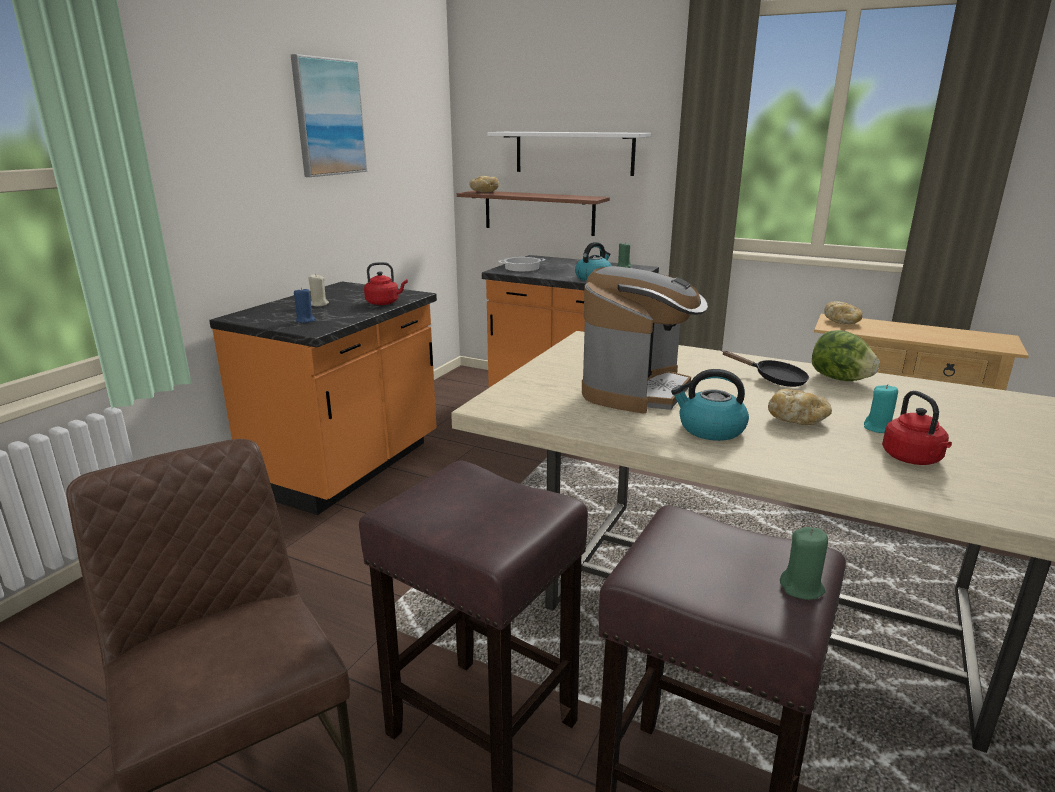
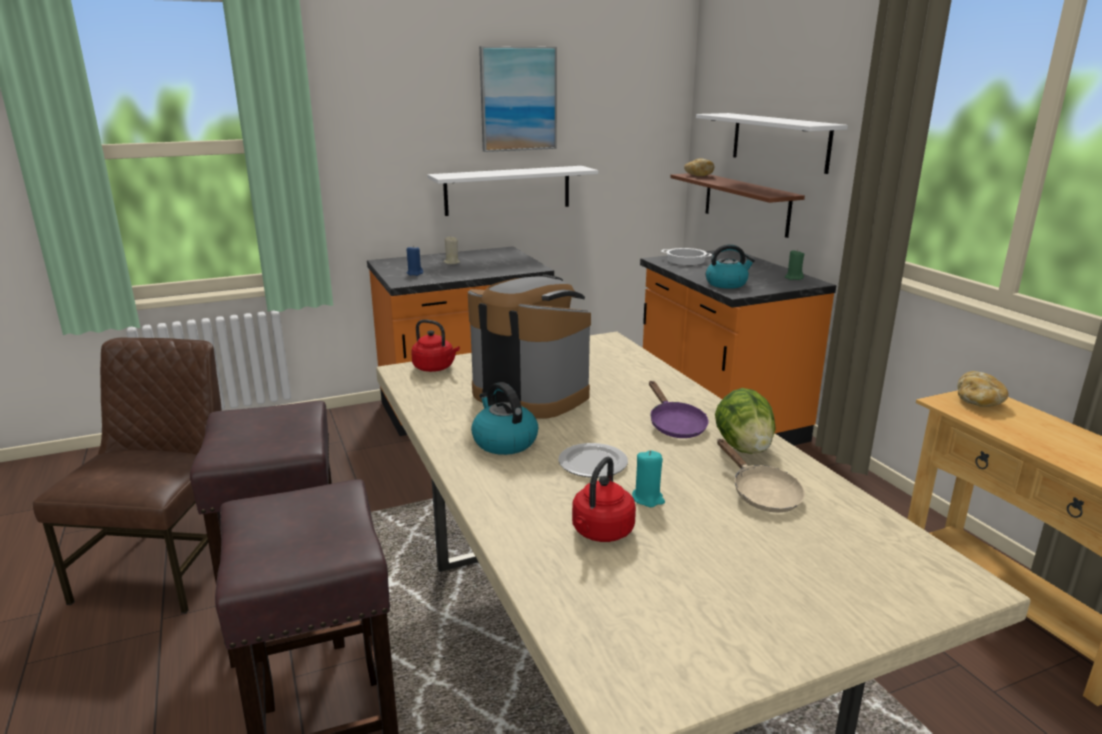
camera: 40 degrees right, 0 degrees up
(329, 220) = (508, 190): none -> white shelf
(384, 303) = (495, 271): red kettle -> red kettle (435, 368)
(637, 390) = (531, 394): coffee machine -> coffee machine turned 120 degrees counterclockwise
(774, 379) = (674, 425): black frying pan -> purple frying pan
(796, 420) = (593, 463): bread -> plate
(802, 588) = (298, 563): green candle -> none
(914, 401) = (761, 494): none -> beige frying pan

